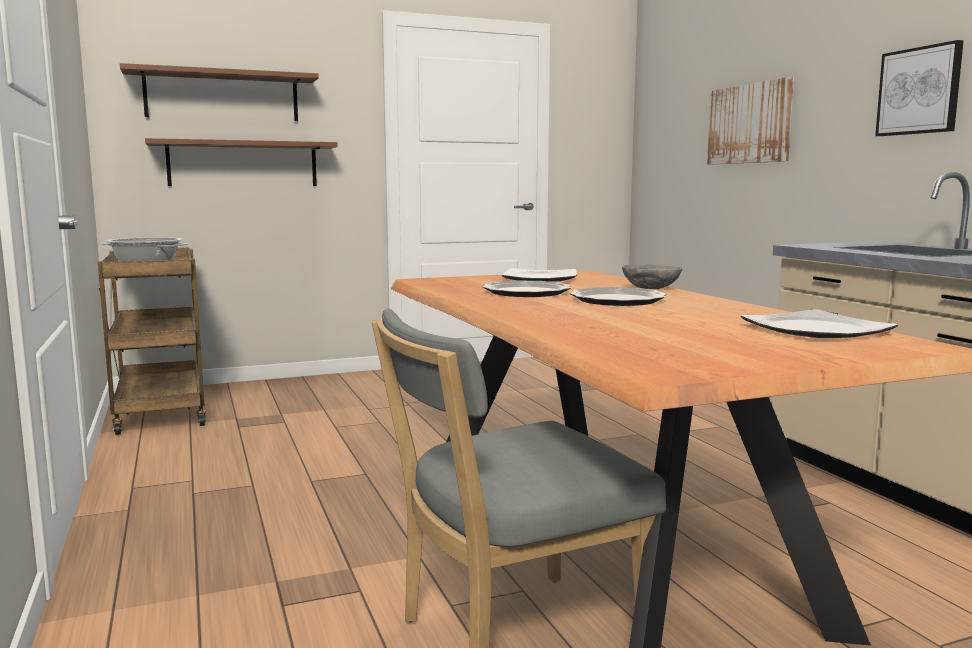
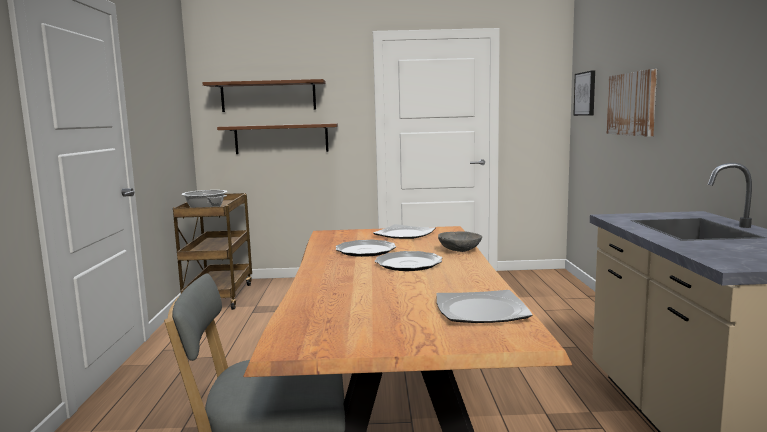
camera: 20 degrees right, 0 degrees up
(919, 91) = (731, 86): picture -> picture (585, 94)

